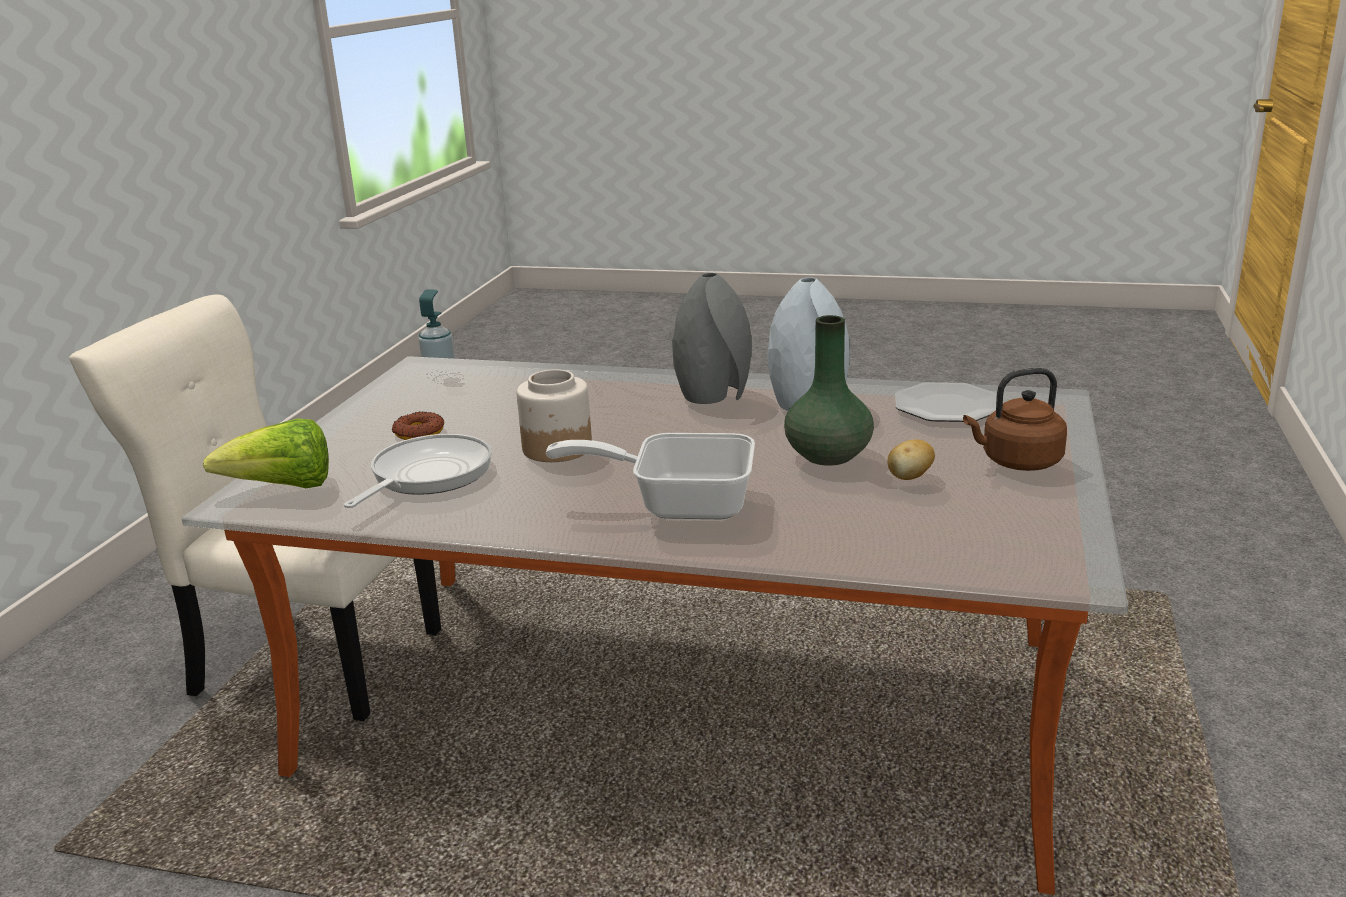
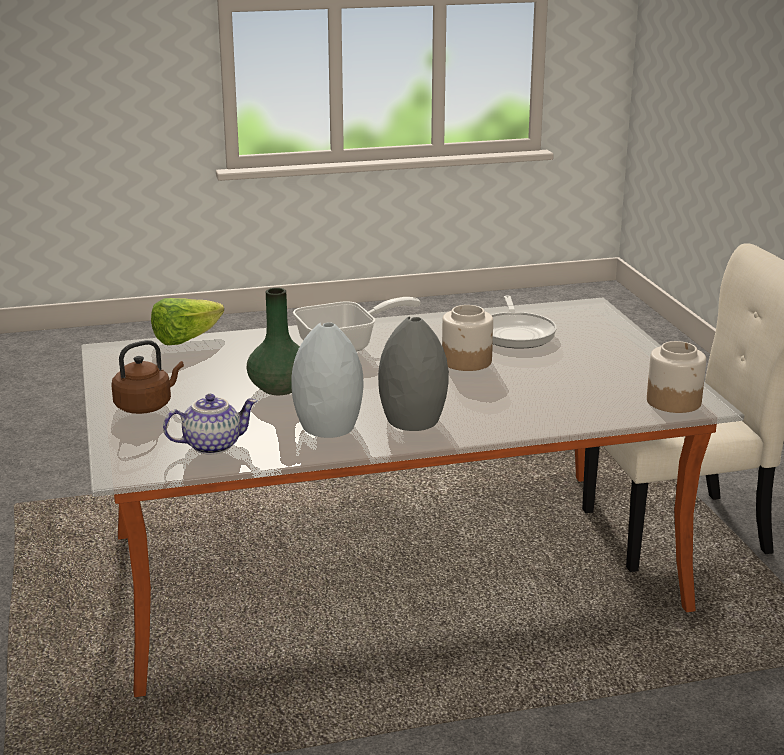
camera: 150 degrees right, 0 degrees up
(283, 488) = (583, 314): lettuce -> lettuce (186, 339)
(419, 433) = (577, 354): donut -> none
(439, 372) = (674, 401): soap dispenser -> jar
(909, 478) = (216, 383): potato -> none
(947, 406) = (212, 445): plate -> teapot

